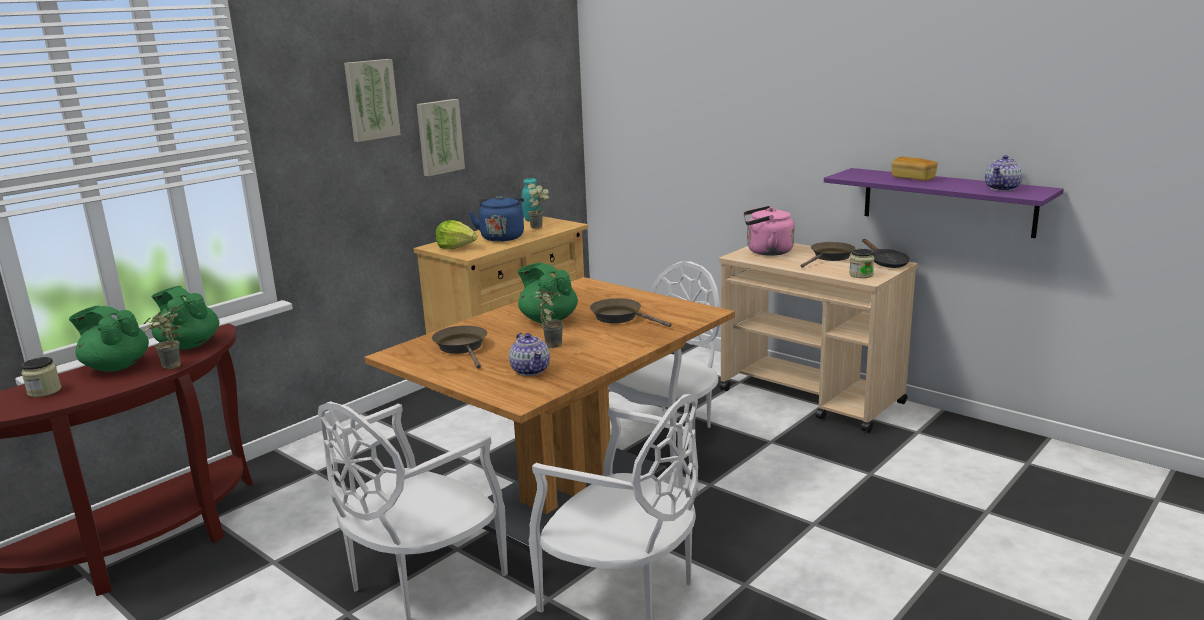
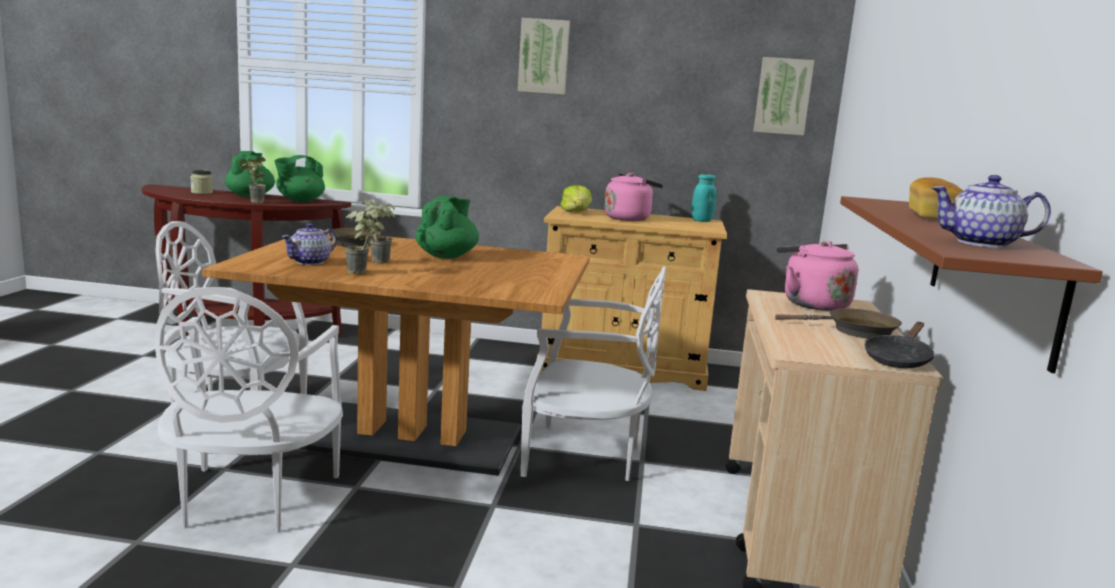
camera: 55 degrees right, 5 degrees down
(189, 345) = (300, 201): green teapot -> green teapot turned 150 degrees counterclockwise
(439, 137) = (615, 107): picture -> picture (782, 96)
(502, 237) = (629, 218): blue kettle -> pink kettle
(540, 227) = (683, 224): potted plant -> potted plant (360, 274)
(620, 317) = (481, 273): brown frying pan -> none
(861, 275) = (808, 348): jar -> none
(947, 201) = (991, 275): purple shelf -> brown shelf

